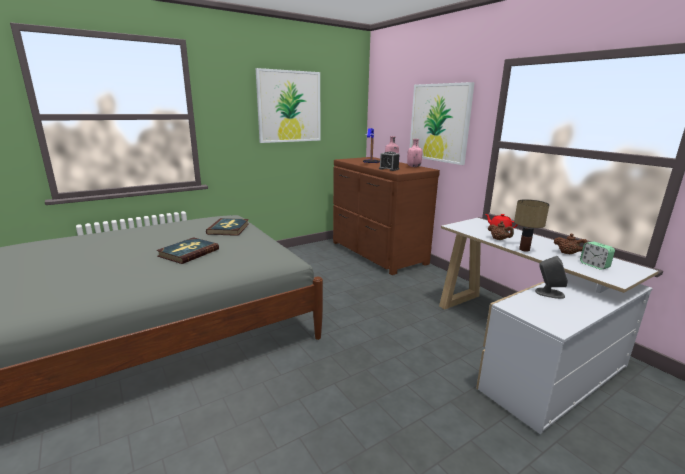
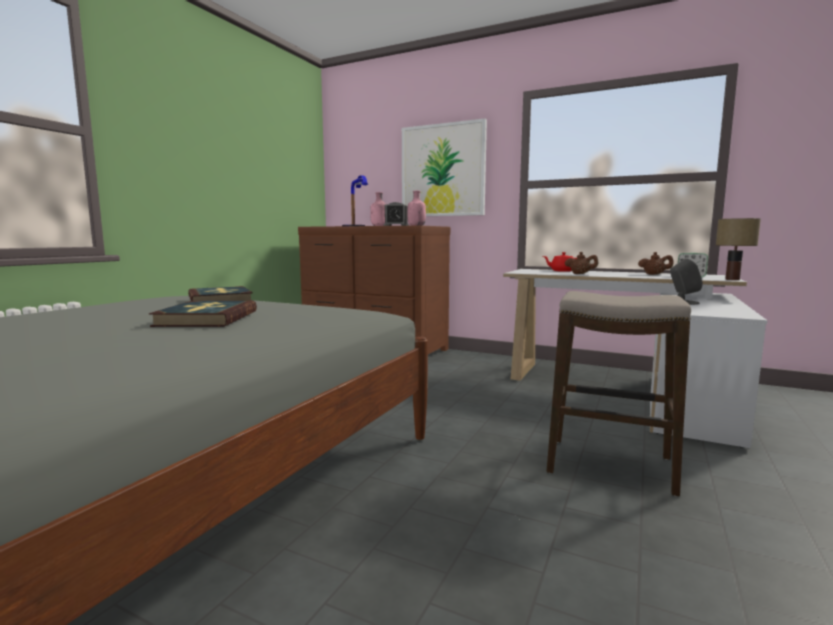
camera: 30 degrees left, 10 degrees down
(289, 106) = (235, 145): picture -> none
(408, 402) = (610, 465): none -> stool
(525, 249) = (618, 275): table lamp -> table lamp (732, 279)

